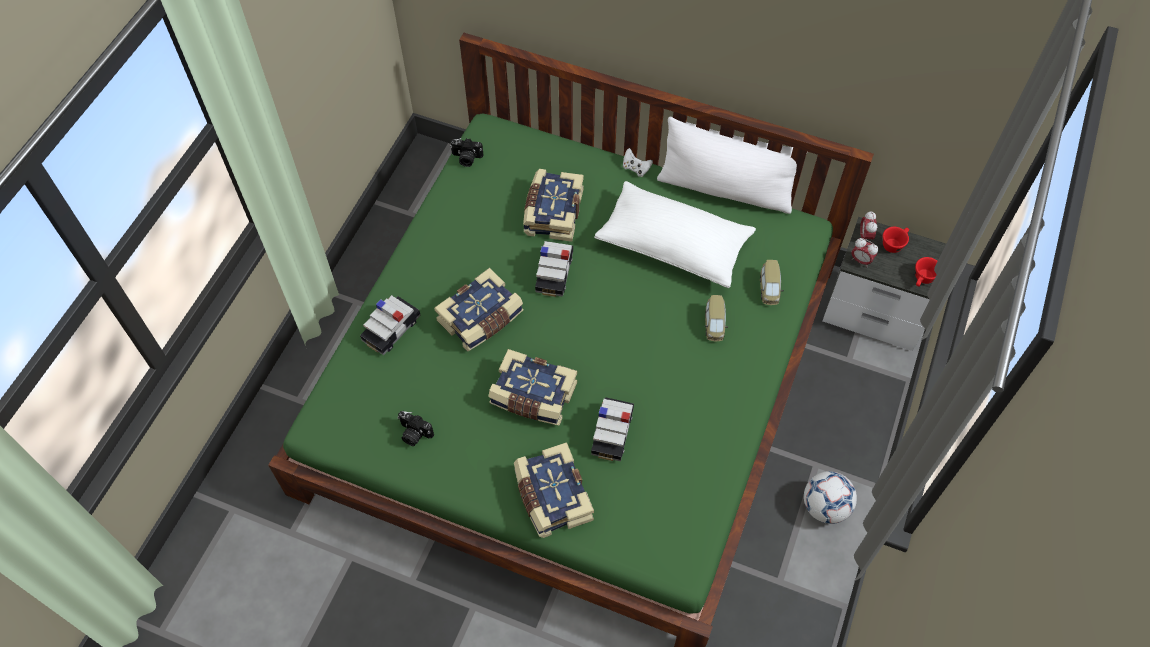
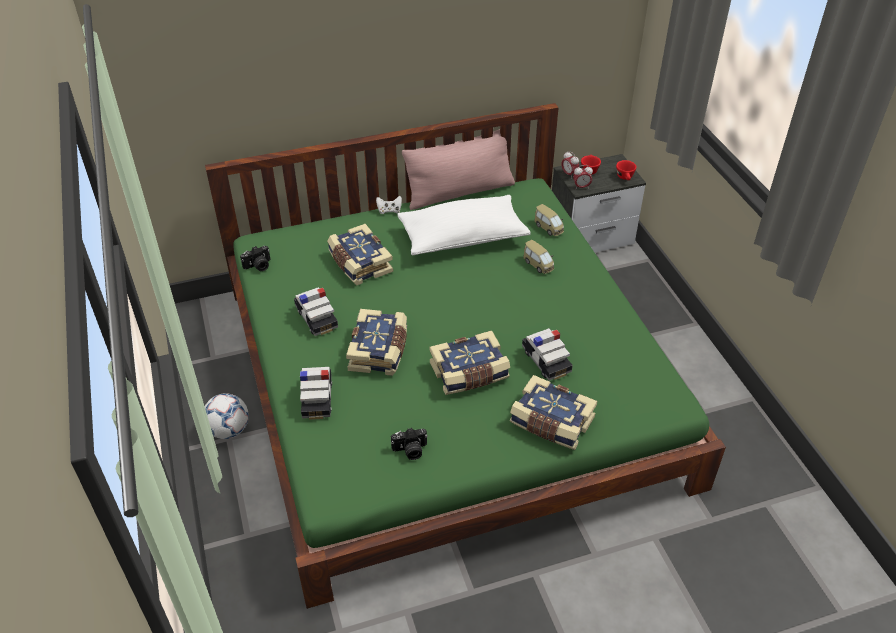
camera: 40 degrees left, 15 degrees down
(554, 273) = (401, 296): toy car -> toy car (316, 318)
(725, 189) = (460, 193): white pillow -> pink pillow
(825, 507) = (681, 354): football -> football (229, 430)

